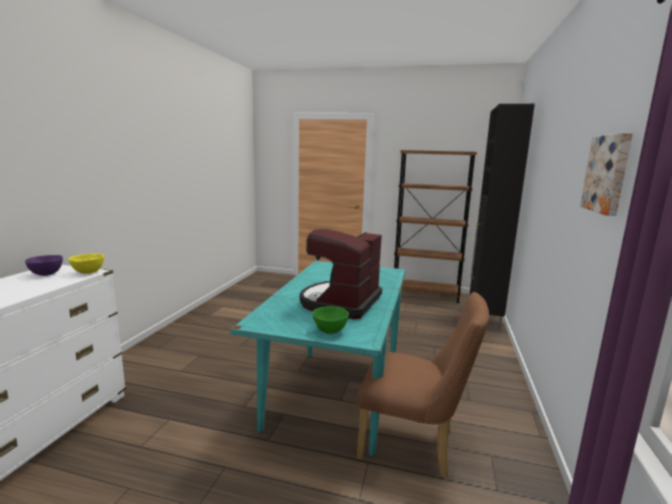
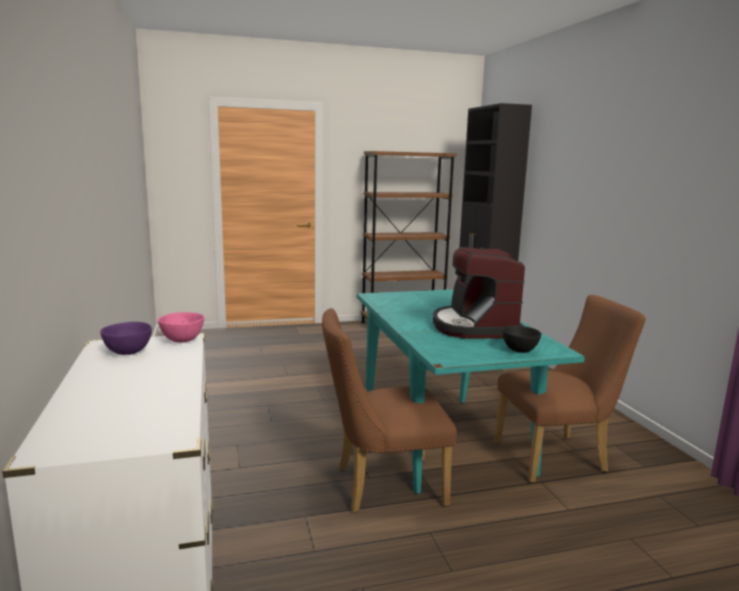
camera: 30 degrees left, 0 degrees up
(88, 272) = (182, 341): yellow bowl -> pink bowl
(242, 416) = (381, 486): none -> brown chair
(330, 330) = (519, 350): green bowl -> black bowl
(608, 174) = (693, 178): picture -> none

